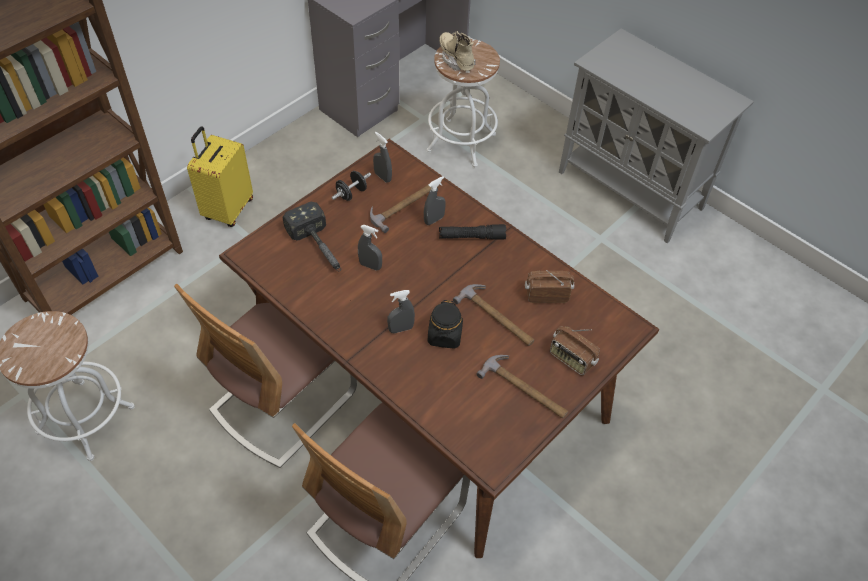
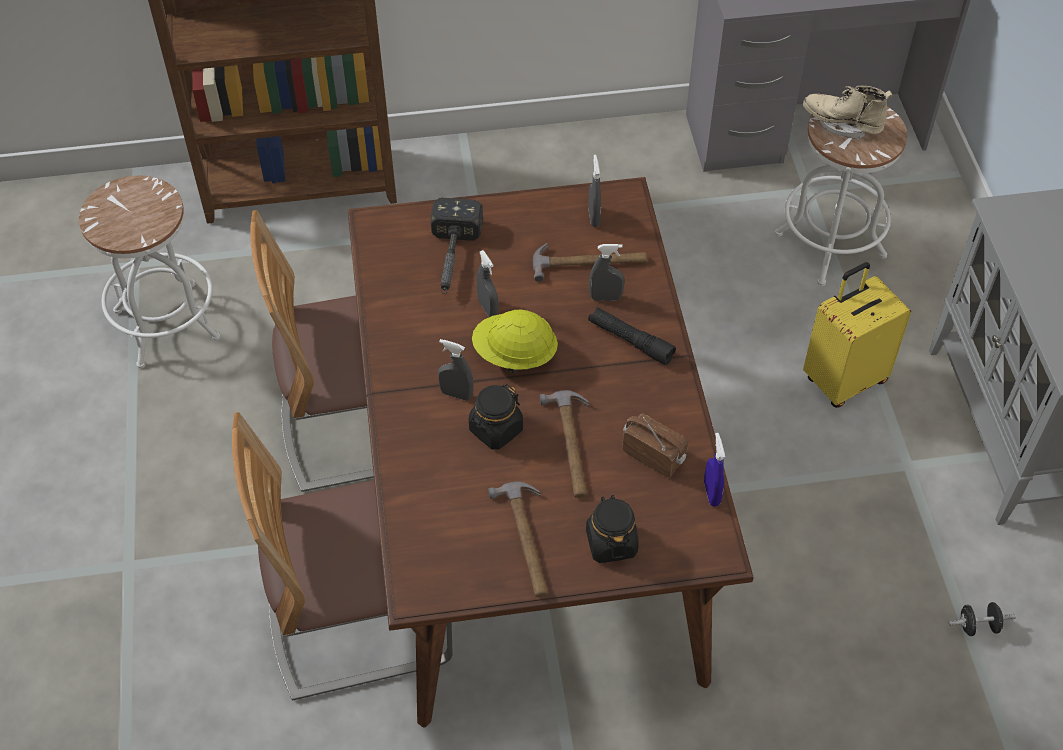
camera: 40 degrees right, 0 degrees up
(227, 209) = (482, 180): yellow suitcase -> yellow suitcase (843, 379)
(351, 193) = (542, 217): black dumbbell -> black dumbbell (978, 626)
(413, 284) = (514, 355): none -> yellow hard hat
(456, 59) = (842, 124): beige boot -> beige boot turned 75 degrees counterclockwise
(571, 359) = (611, 542): radio -> black jar
(596, 296) = (711, 493): none -> blue spray bottle

